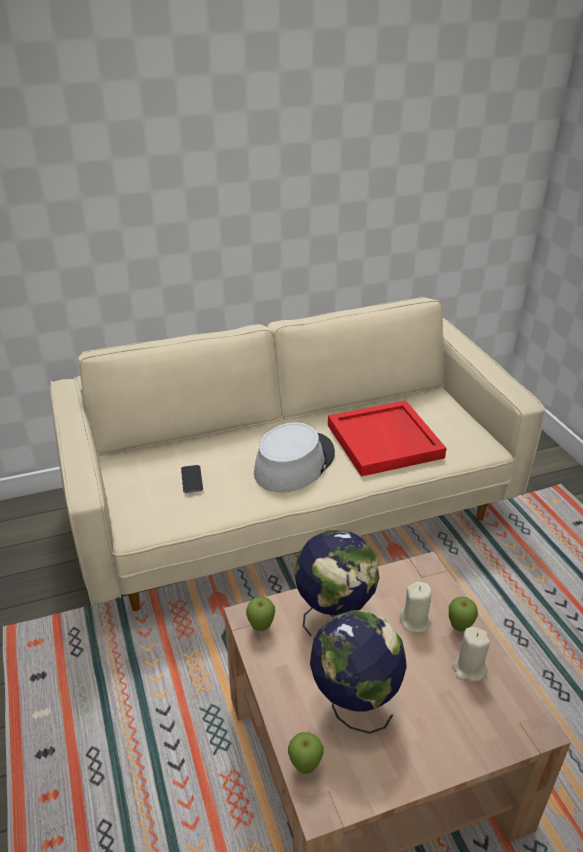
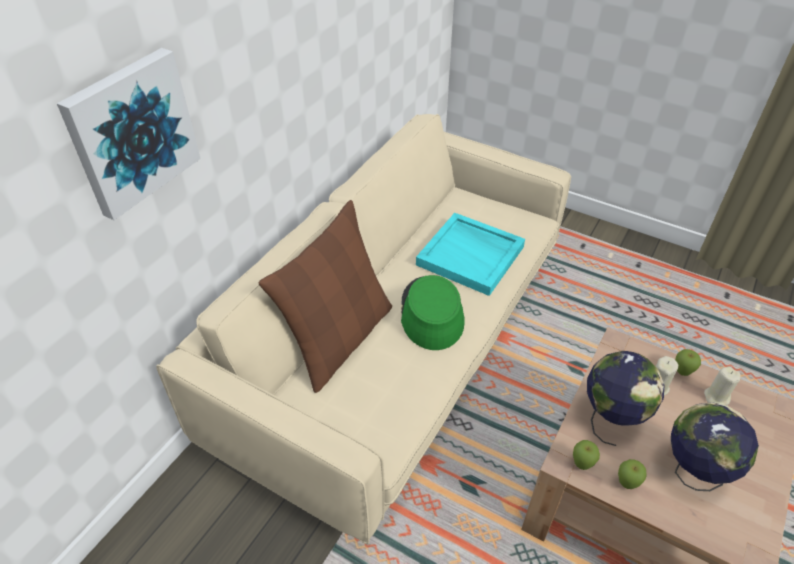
camera: 40 degrees left, 10 degrees up
(75, 180) = (132, 132): none -> picture
(192, 480) = (372, 379): phone -> none
(205, 444) = (339, 339): none -> brown pillow
(294, 463) = (431, 313): grey hat -> green hat
(305, 767) = (719, 539): apple -> apple (626, 484)
(385, 441) = (471, 256): red tray -> turquoise tray

